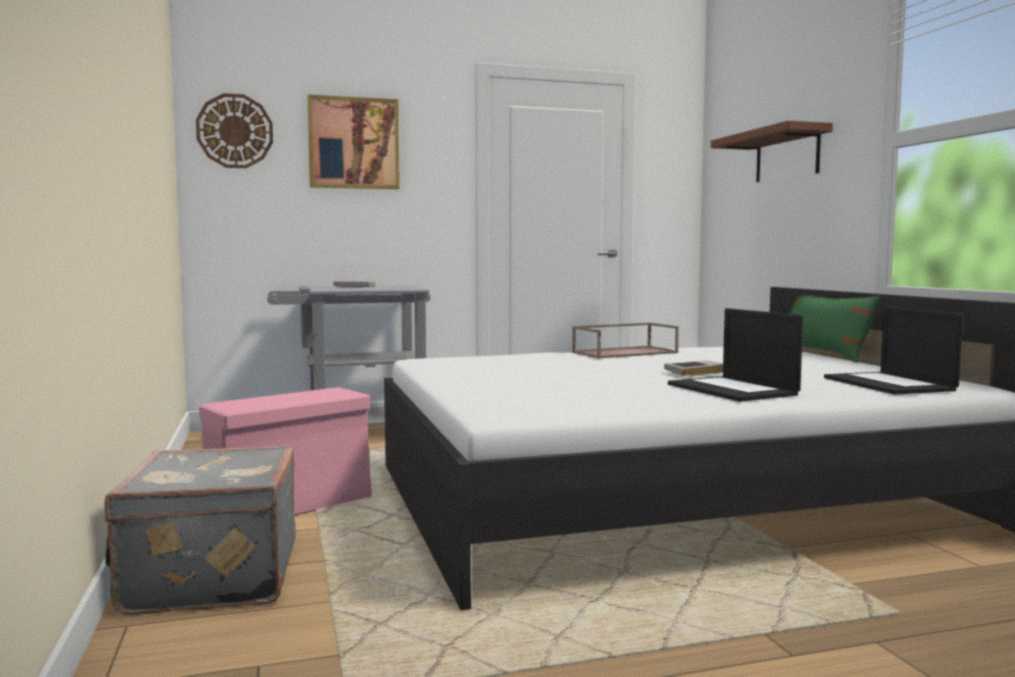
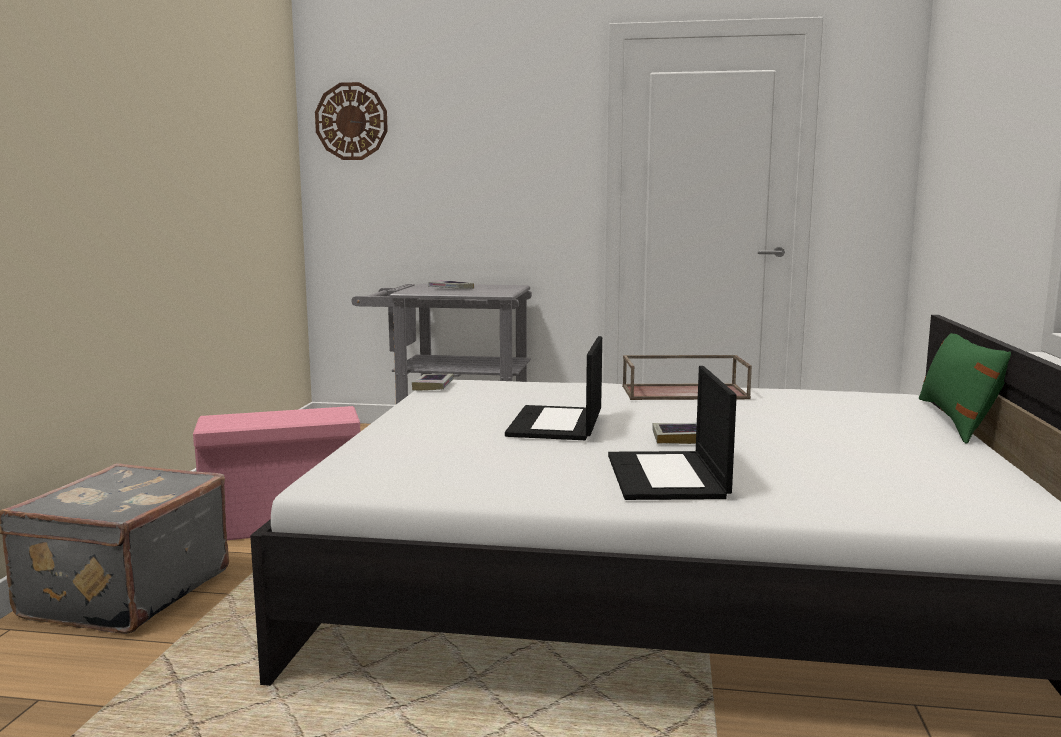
camera: 25 degrees right, 5 degrees up
(354, 143) = (469, 128): picture -> none
(418, 362) = (433, 386): none -> book
(787, 155) = (985, 128): brown shelf -> none
(890, 384) = (913, 495): laptop -> laptop (557, 424)

